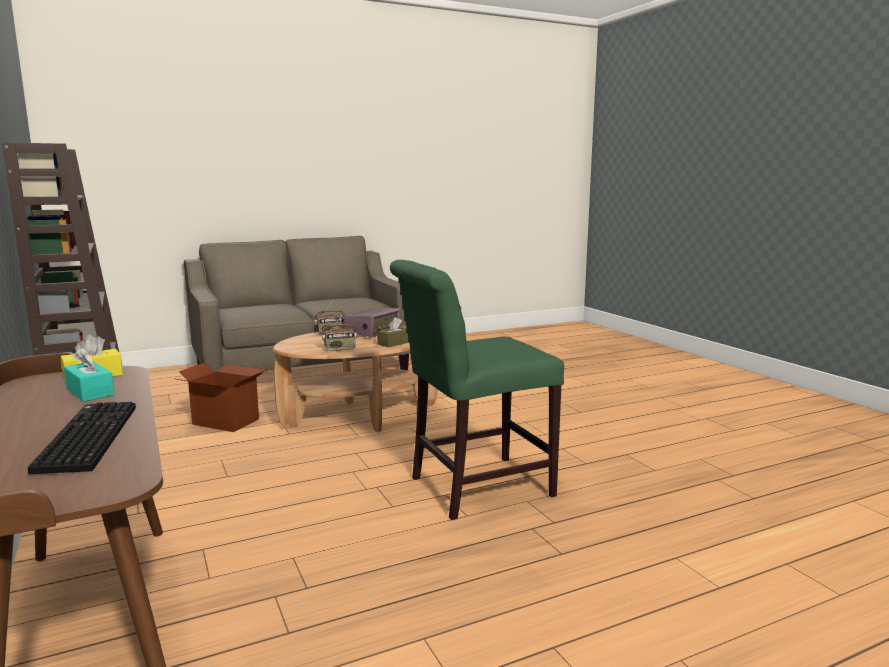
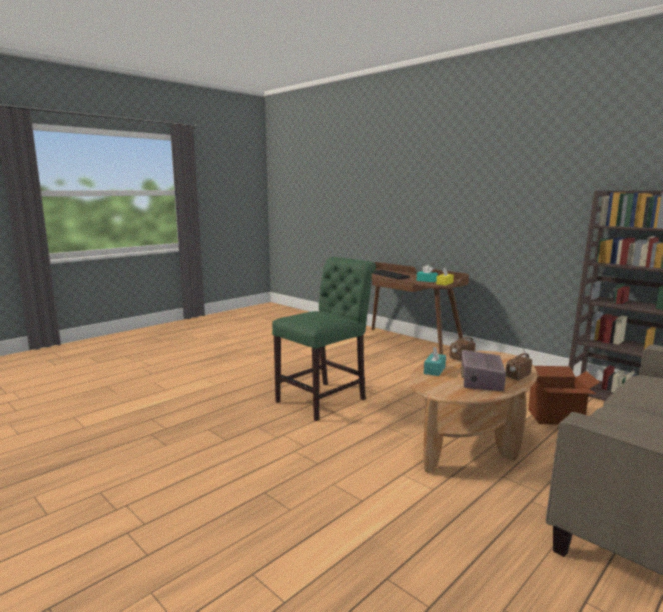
camera: 160 degrees right, 0 degrees up
(394, 343) = (434, 370): brown tissue box -> turquoise tissue box

